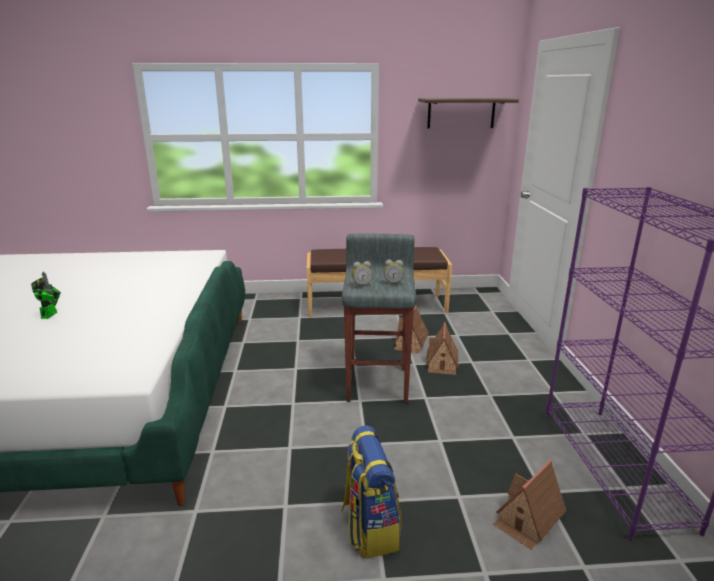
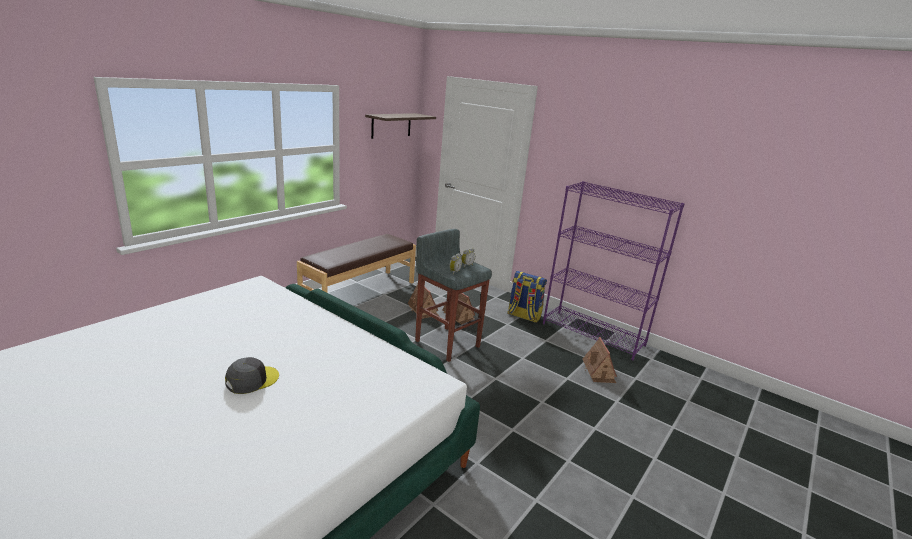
camera: 50 degrees left, 0 degrees up
(51, 314) = (252, 380): toy robot -> grey cap
(369, 528) = (559, 413): backpack -> backpack (523, 316)

